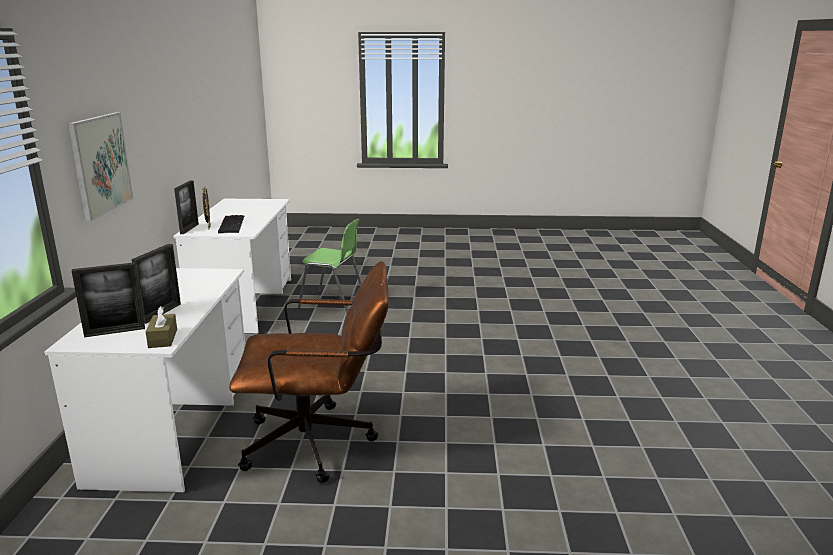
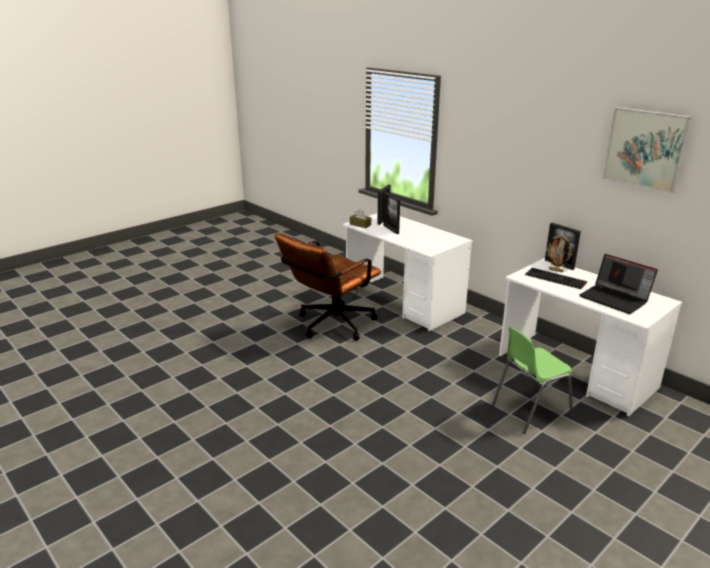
camera: 135 degrees right, 5 degrees up
(101, 164) = (485, 166): picture -> picture (645, 149)
(249, 208) = (615, 299): none -> laptop

